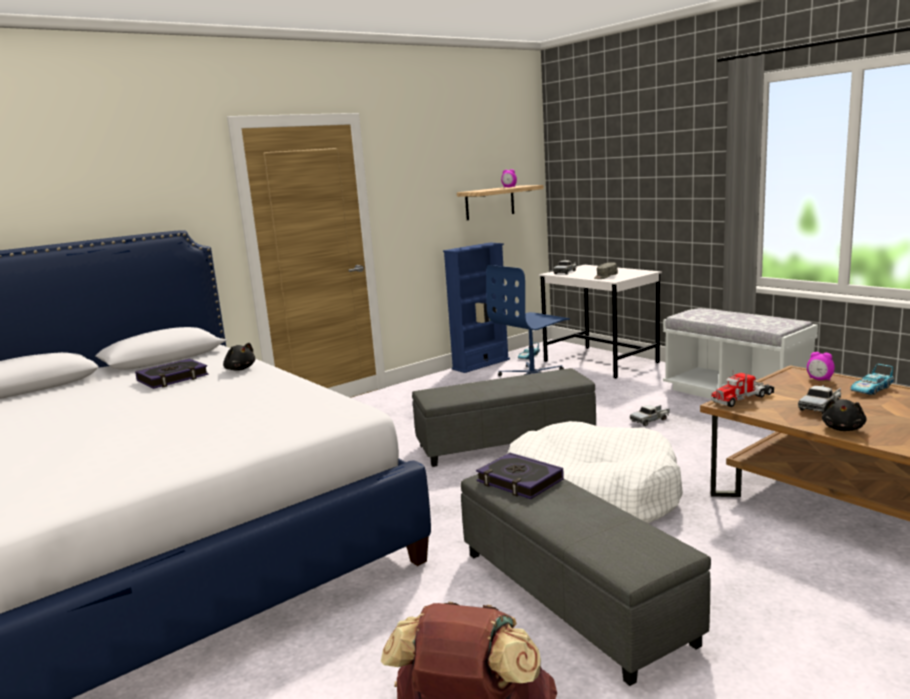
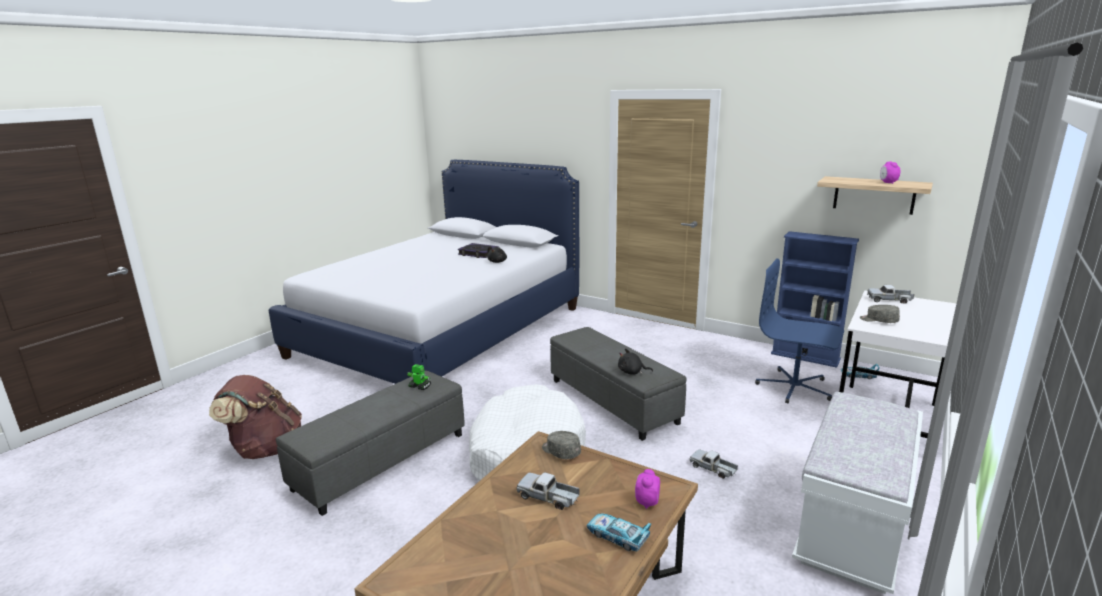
camera: 70 degrees right, 5 degrees up
(519, 481) = (419, 386): book -> toy robot
(743, 398) = (560, 452): toy truck -> grey cap
(843, 428) = (484, 507): black plush toy -> black plush toy (632, 372)

